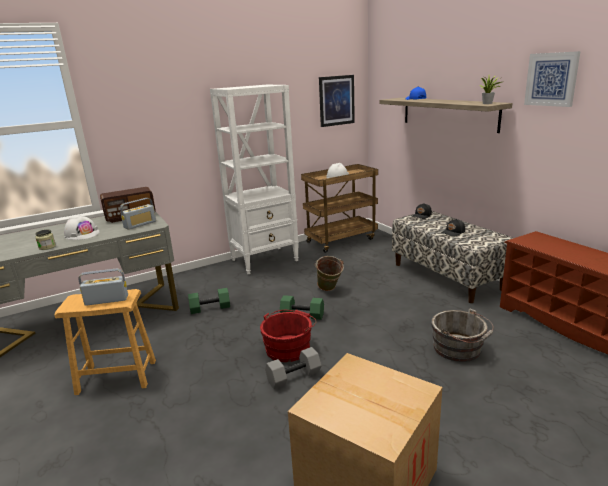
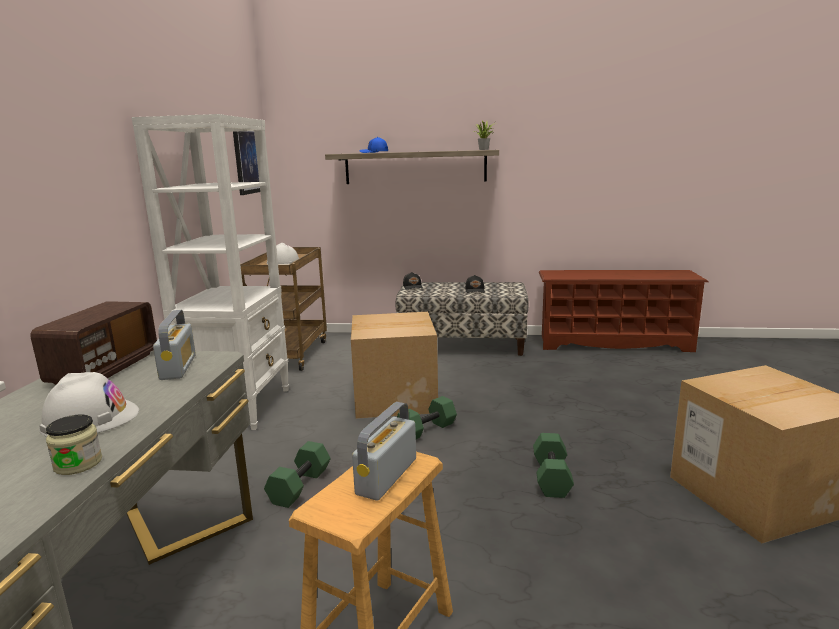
camera: 55 degrees left, 5 degrees down
(289, 347) = (486, 460): red bucket -> none
(294, 376) = (550, 476): grey dumbbell -> green dumbbell
(329, 290) = (395, 398): green bucket -> cardboard box
(459, 349) = (589, 386): grey bucket -> none
(551, 79) = (538, 125): picture -> none

